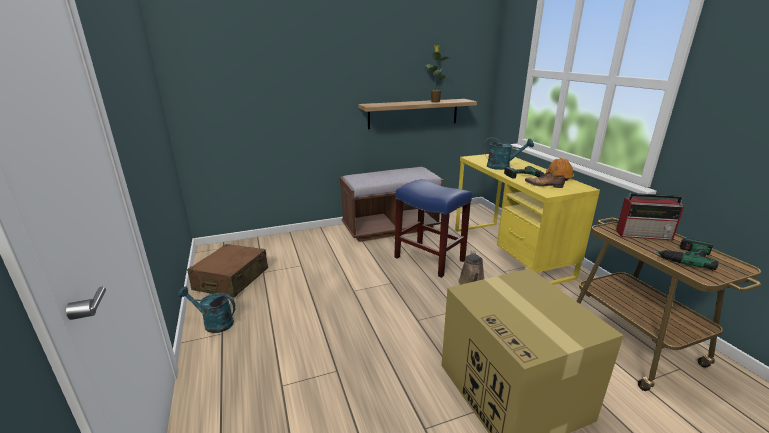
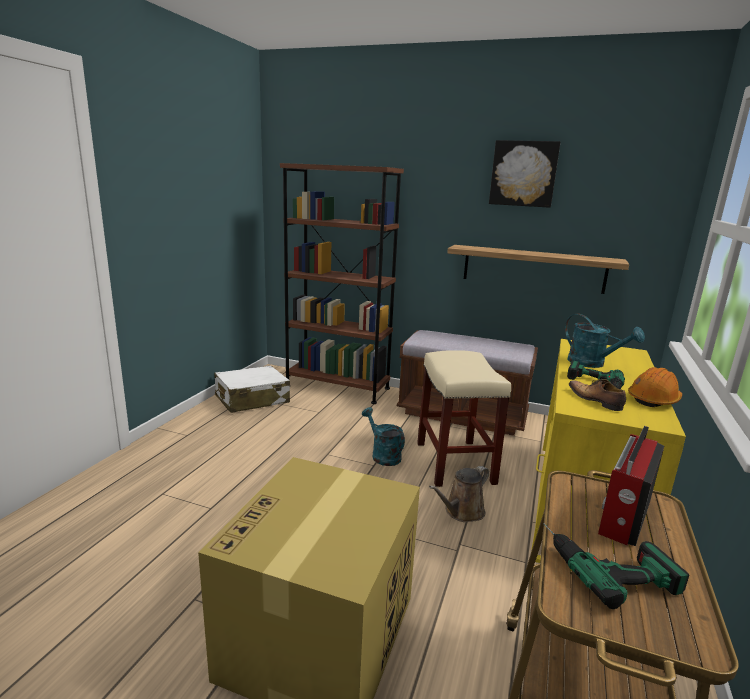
camera: 40 degrees right, 5 degrees down
(214, 323) = (193, 425): turquoise watering can -> turquoise watering can (382, 455)
(231, 279) = (251, 399): brown suitcase -> white suitcase
(285, 242) = (337, 387): none -> brown bookcase
(400, 45) = (523, 174): none -> picture
(428, 259) = (454, 462): blue stool -> beige stool
(435, 101) = (560, 255): potted plant -> none
(644, 235) = (623, 518): radio -> radio turned 75 degrees clockwise

